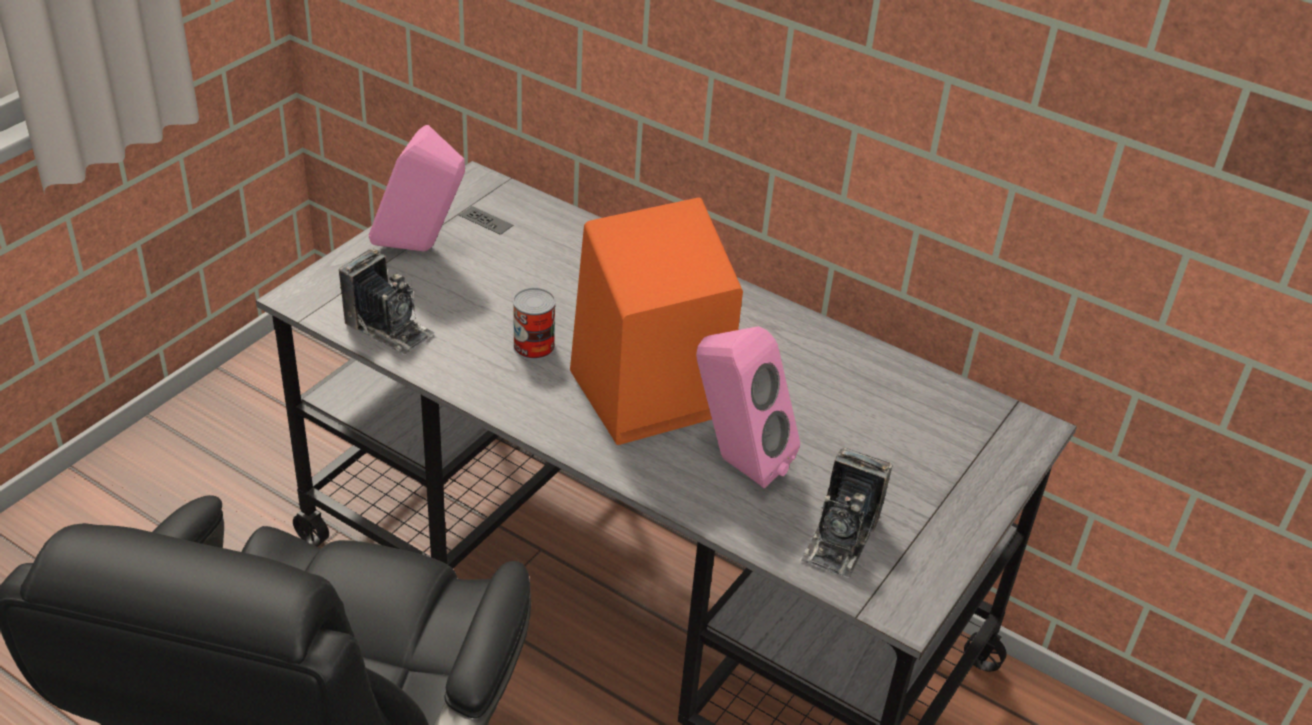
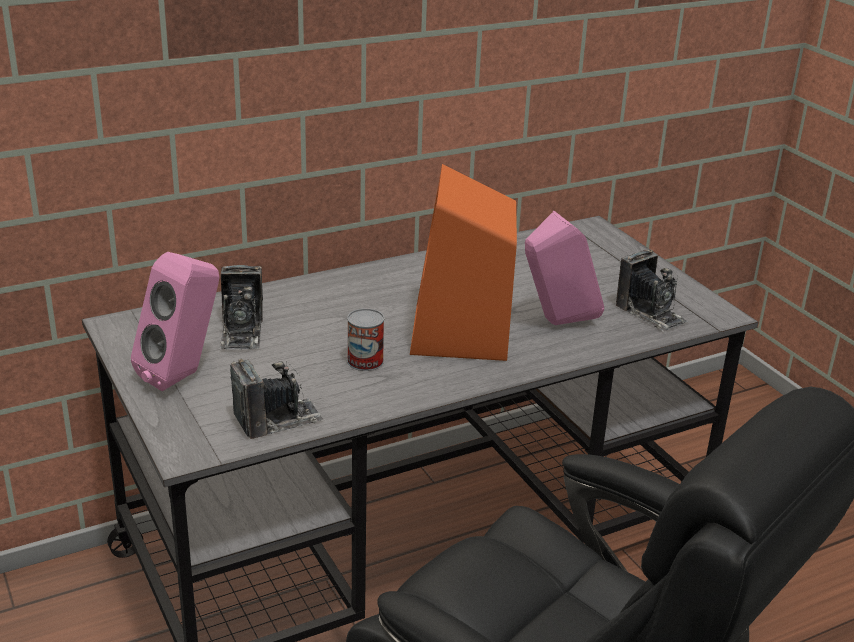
camera: 60 degrees left, 10 degrees down
(524, 252) = (241, 331): none -> camera

